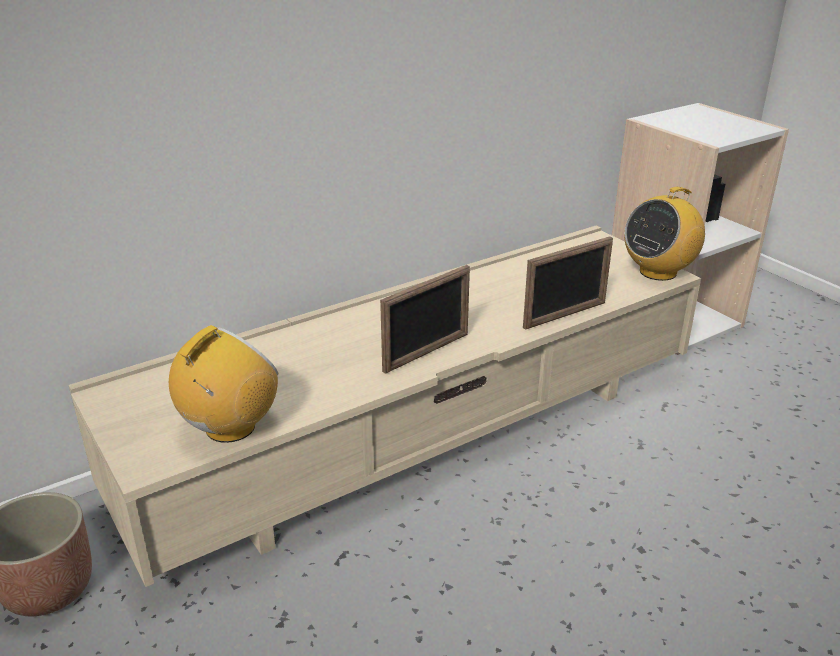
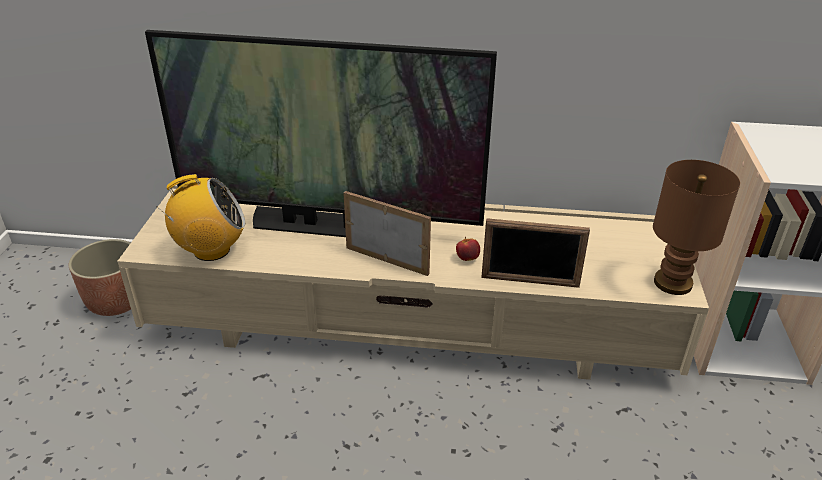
camera: 40 degrees right, 5 degrees up
(326, 349) = (330, 226): none -> television
(427, 352) = (387, 260): picture frame -> picture frame turned 150 degrees counterclockwise
(492, 320) = (467, 258): none -> apple
(658, 272) = (673, 283): radio -> brown table lamp

